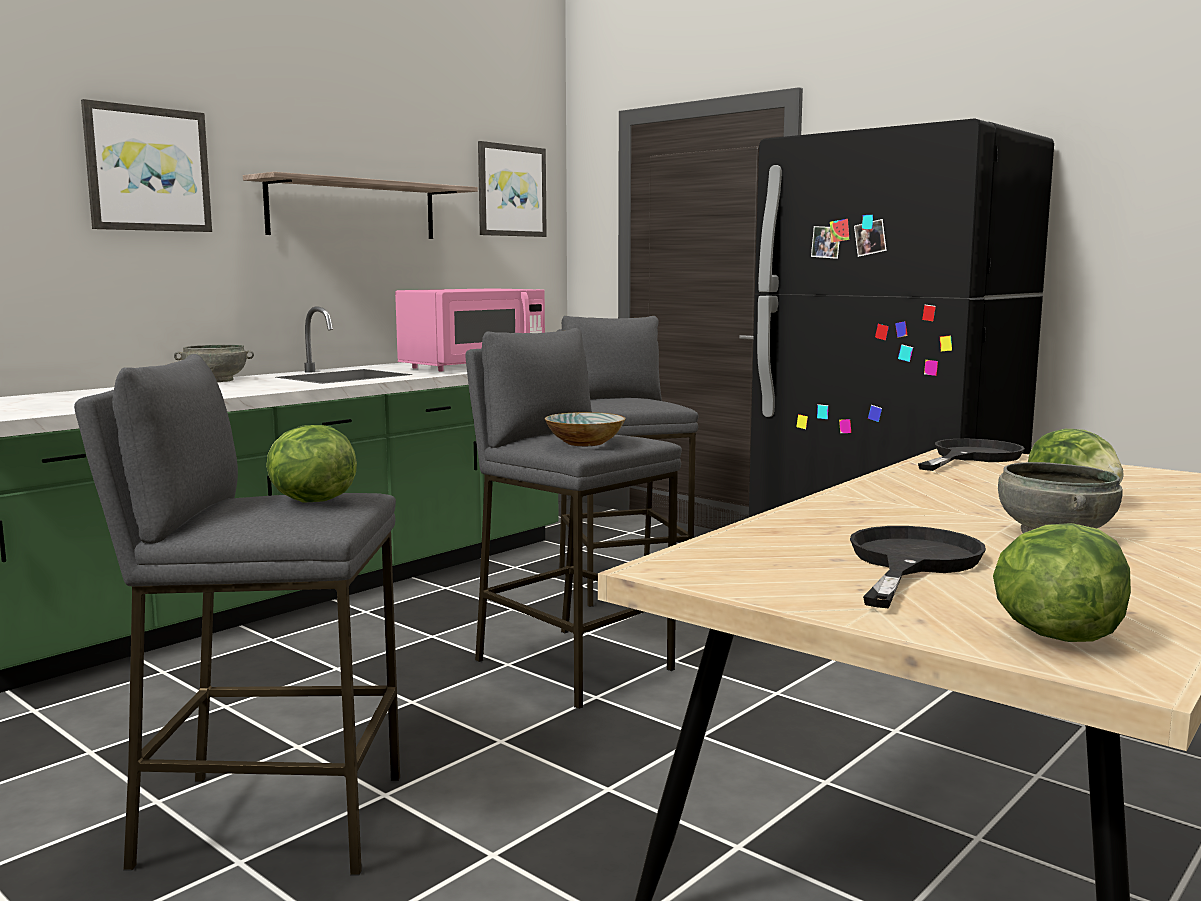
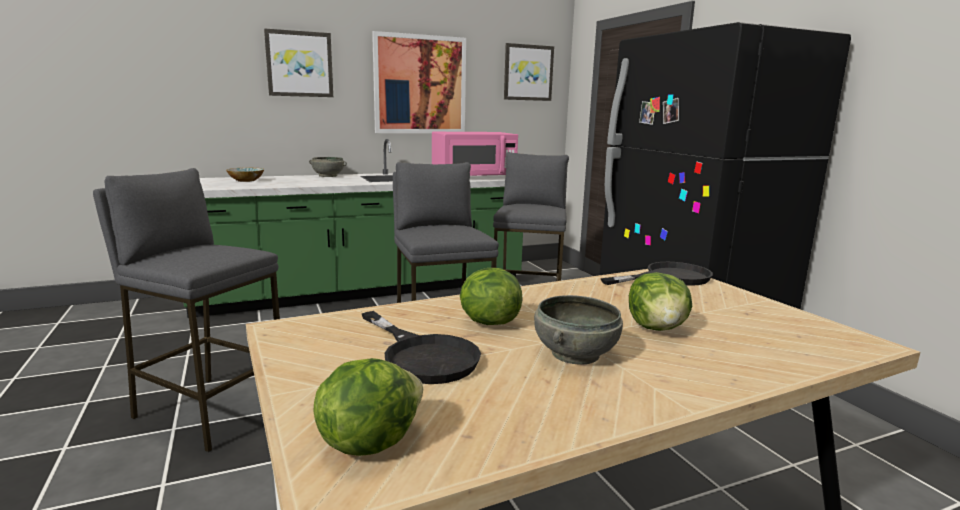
camera: 25 degrees right, 5 degrees up
(310, 501) = (217, 252): lettuce -> lettuce (488, 322)
(353, 210) = (420, 85): shelf -> picture
(586, 443) = (435, 234): bowl -> bowl (246, 180)
(910, 562) = (422, 356): black frying pan -> black frying pan turned 90 degrees clockwise

